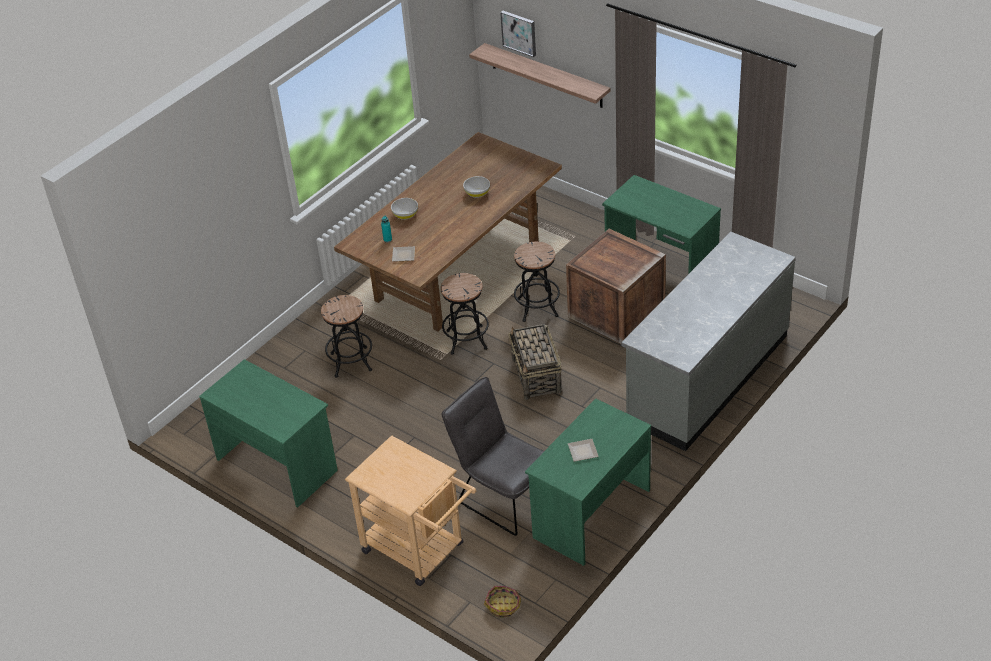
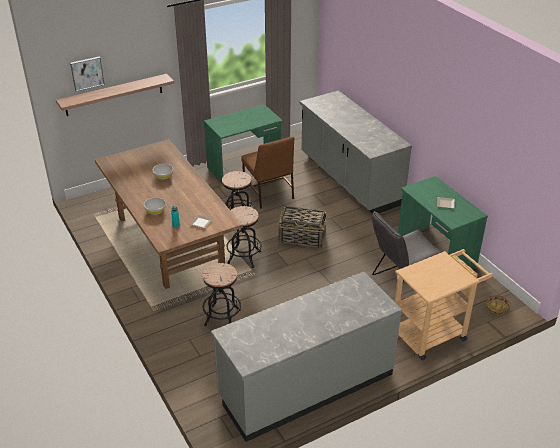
camera: 70 degrees left, 5 degrees down
(277, 464) = (305, 385): green desk -> grey counter
(614, 312) = (268, 193): crate -> brown chair

